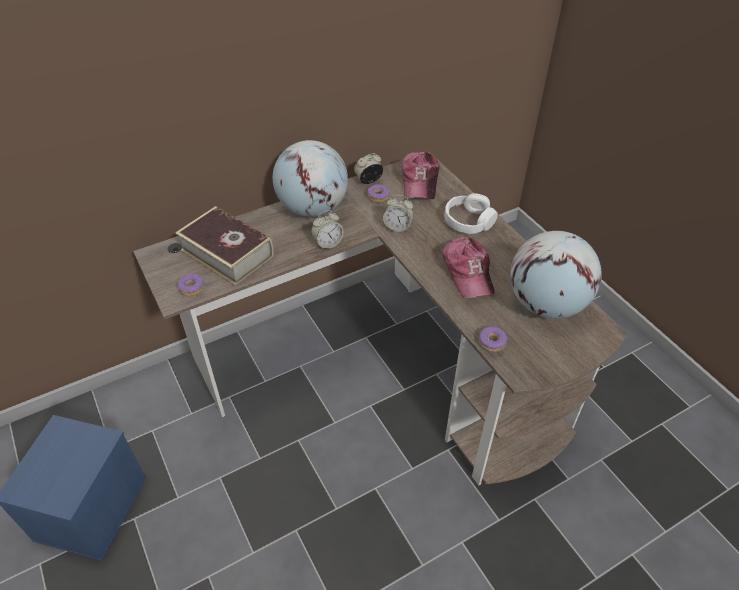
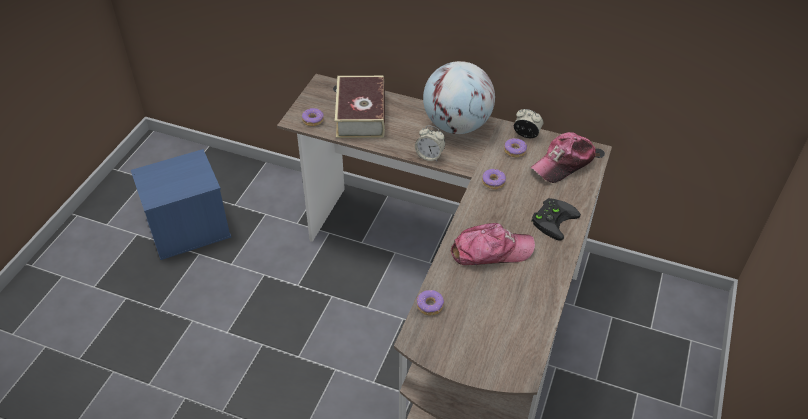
camera: 50 degrees right, 0 degrees up
(398, 227) = (493, 182): alarm clock -> donut
(468, 272) = (491, 251): cap -> cap turned 135 degrees counterclockwise
(469, 221) = (553, 219): white headphones -> black game controller
(546, 304) = (510, 319): globe -> none

